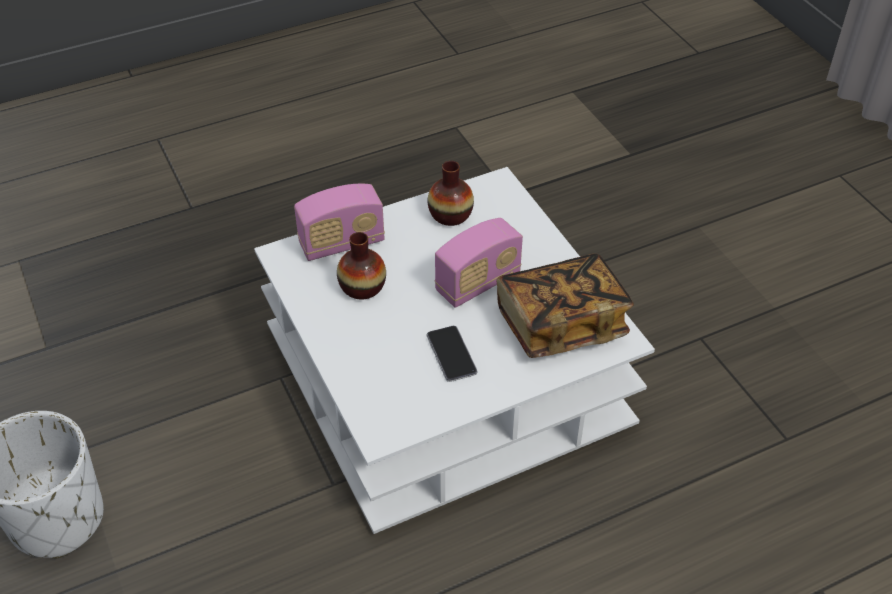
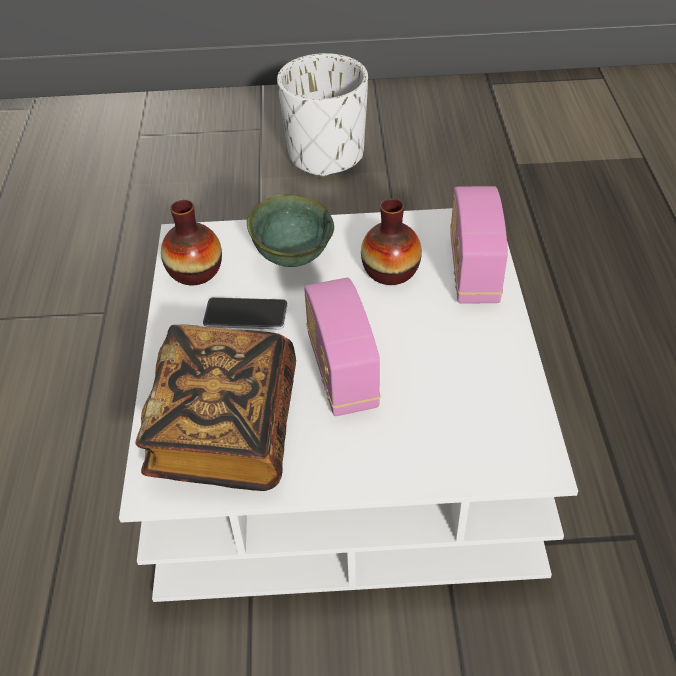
camera: 115 degrees right, 0 degrees up
(372, 350) = (293, 257): none -> green bowl
(450, 215) = (485, 384): vase -> vase (195, 271)

